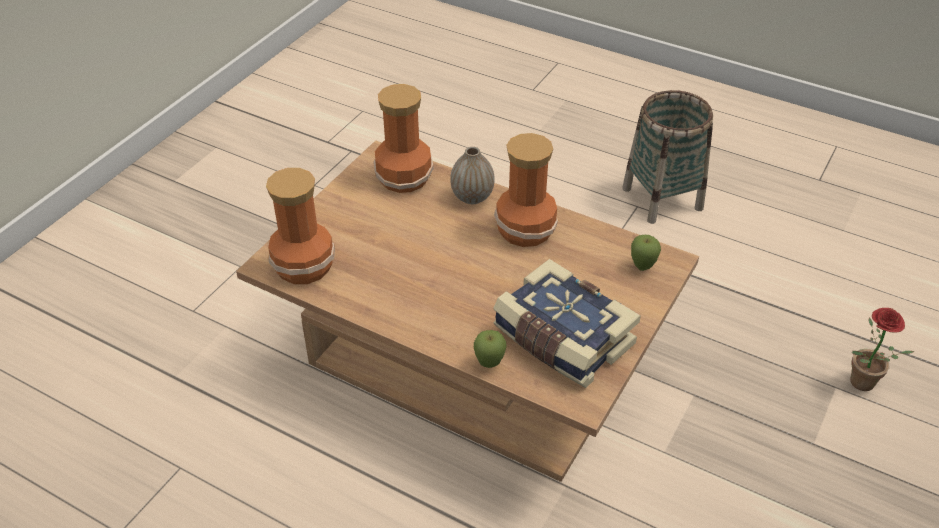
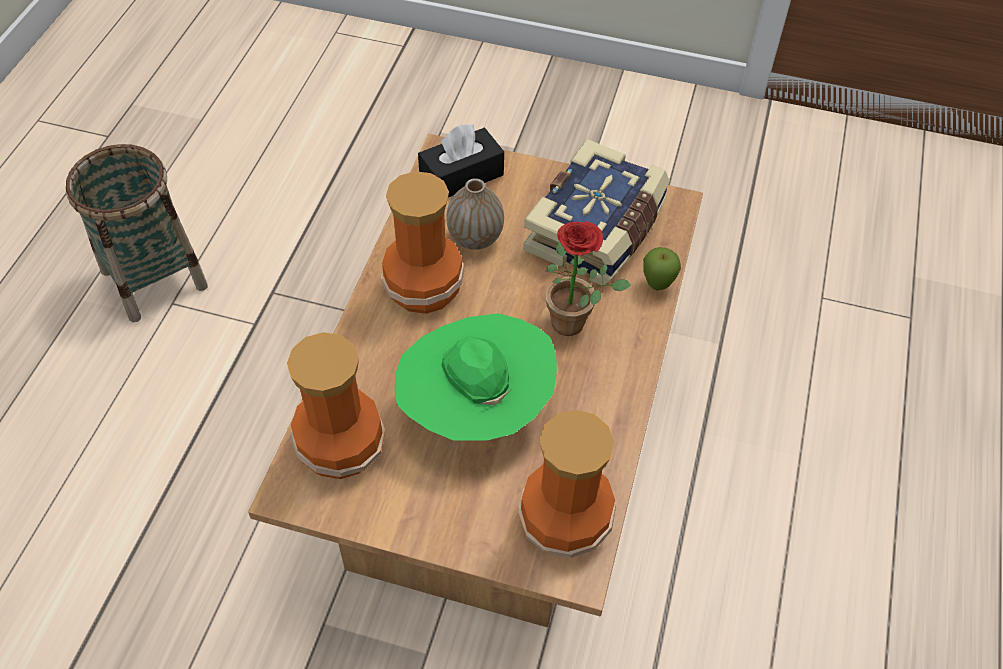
camera: 105 degrees left, 10 degrees up
(408, 239) = (476, 408): none -> green hat
(472, 197) = (370, 354): vase -> vase (475, 238)
(642, 267) = (461, 176): apple -> black tissue box
(861, 386) = (434, 114): potted plant -> potted plant (575, 323)

